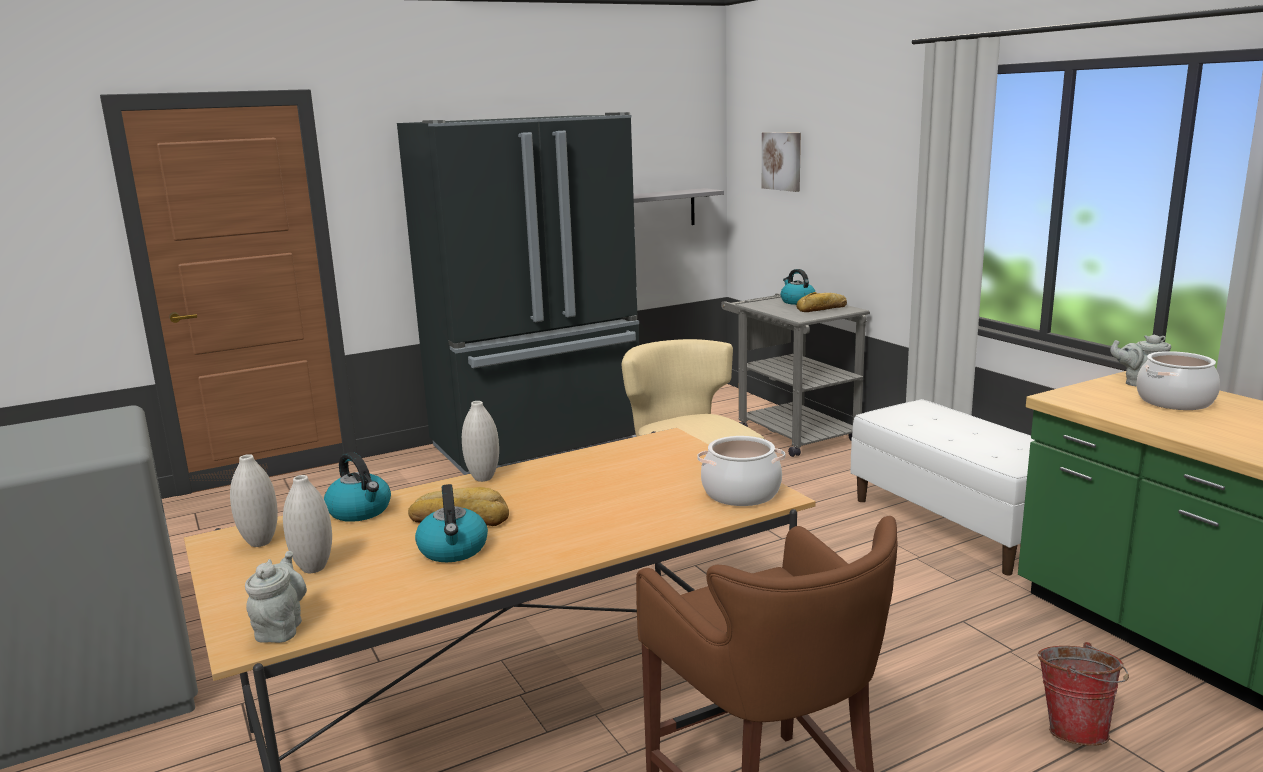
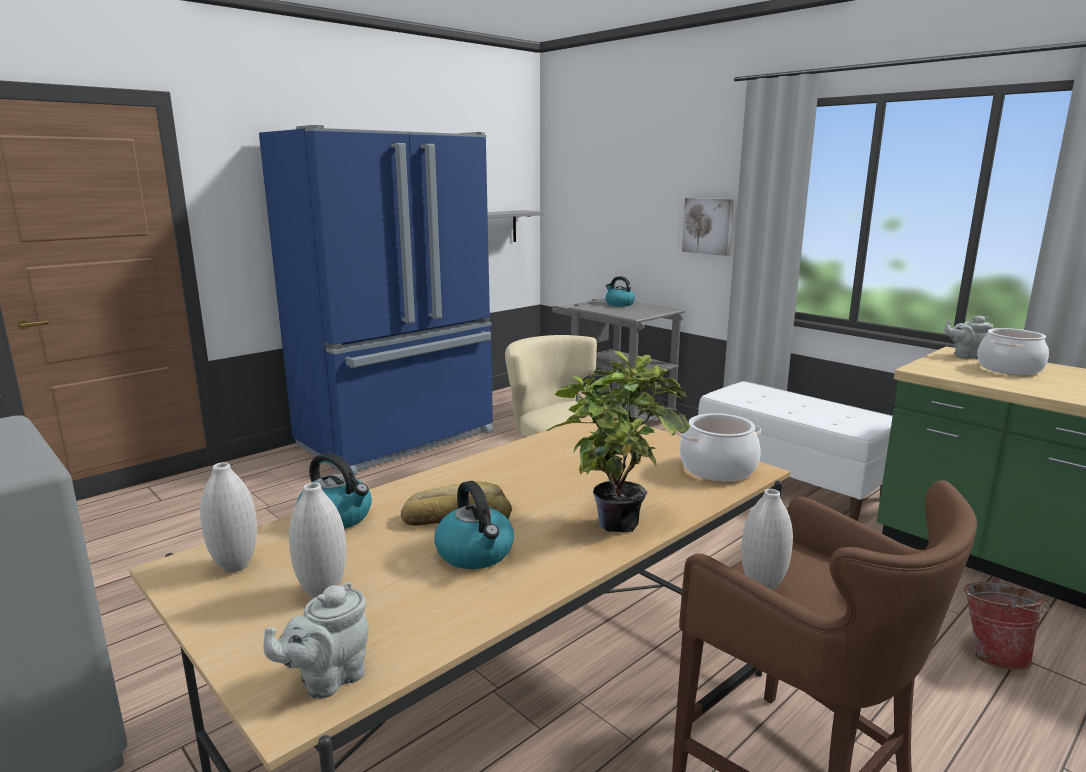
camera: 15 degrees left, 0 degrees up
(281, 628) = (328, 679): grey teapot -> grey teapot turned 120 degrees counterclockwise
(483, 478) = (451, 472): white vase -> white vase (762, 587)
(539, 446) = (399, 440): black fridge -> blue fridge
(599, 532) = (617, 519): none -> potted plant
(782, 161) = (597, 186): picture -> picture (708, 226)
(823, 308) = (645, 309): bread -> none

